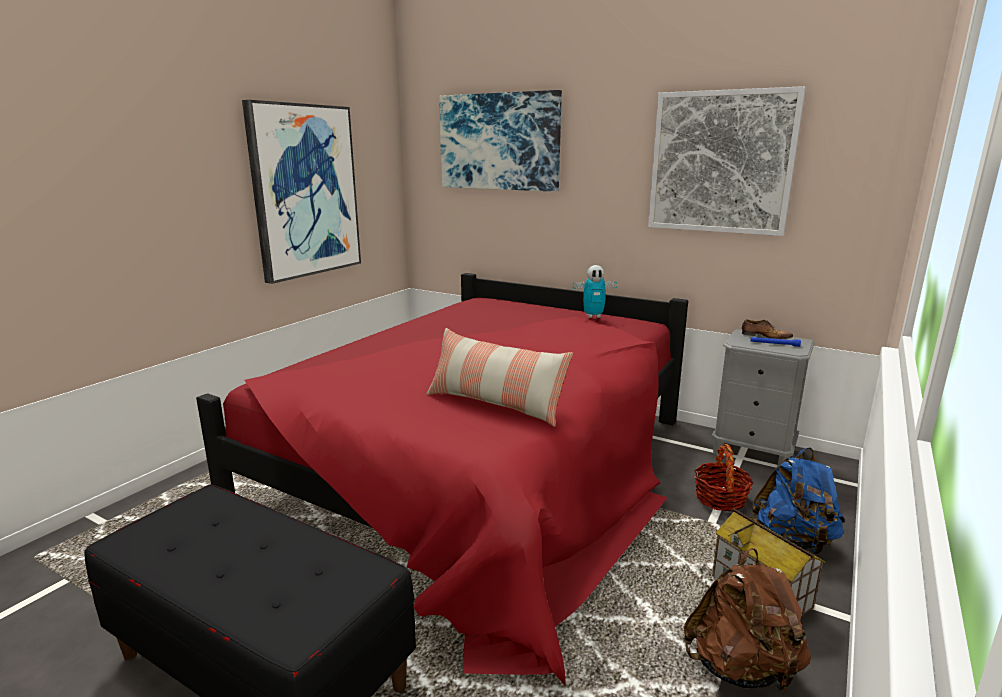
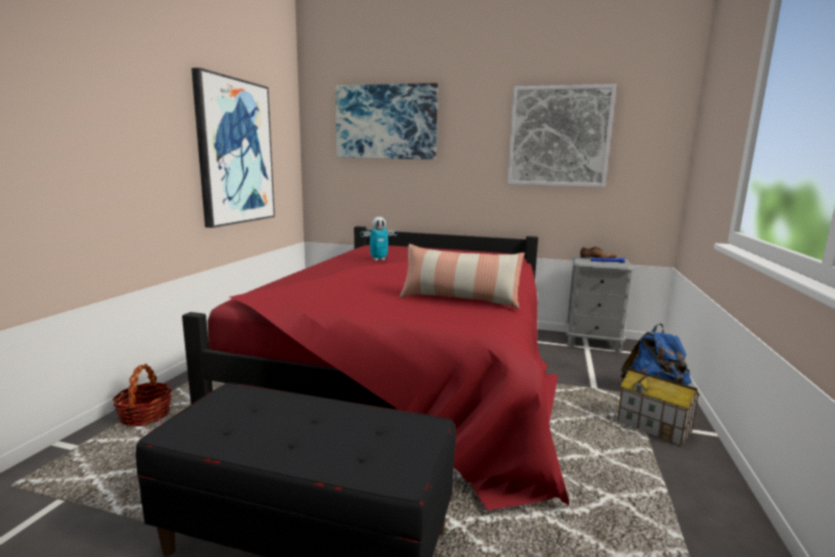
camera: 15 degrees left, 5 degrees down
(593, 316) = (472, 251): toy robot -> toy robot (379, 260)
(720, 499) = (590, 373): basket -> basket (145, 416)
(741, 668) = (672, 475): brown backpack -> none

